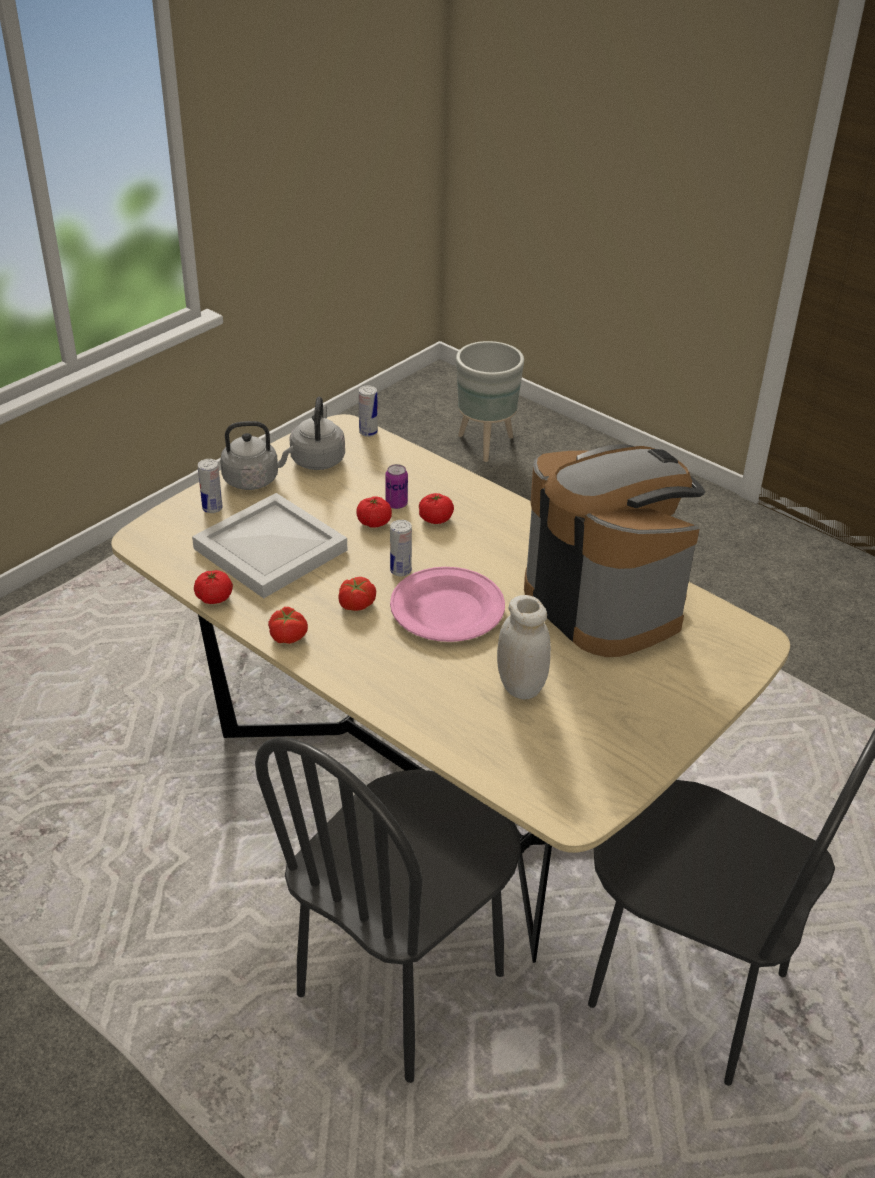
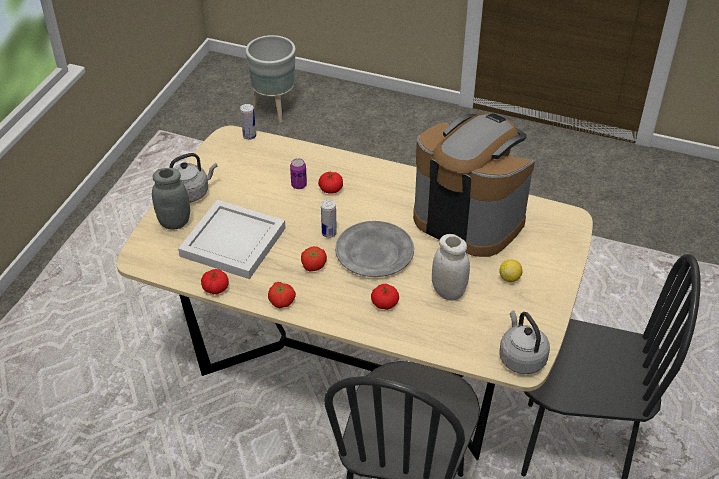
camera: 20 degrees left, 5 degrees up
(212, 508) = (174, 222): can -> grey jar
(318, 458) = (226, 165): grey kettle -> grey kettle (521, 357)
(374, 522) = (291, 203): tomato -> tomato (384, 303)
(447, 610) = (374, 252): pink plate -> grey plate
(620, 693) = (509, 278): none -> lemon

